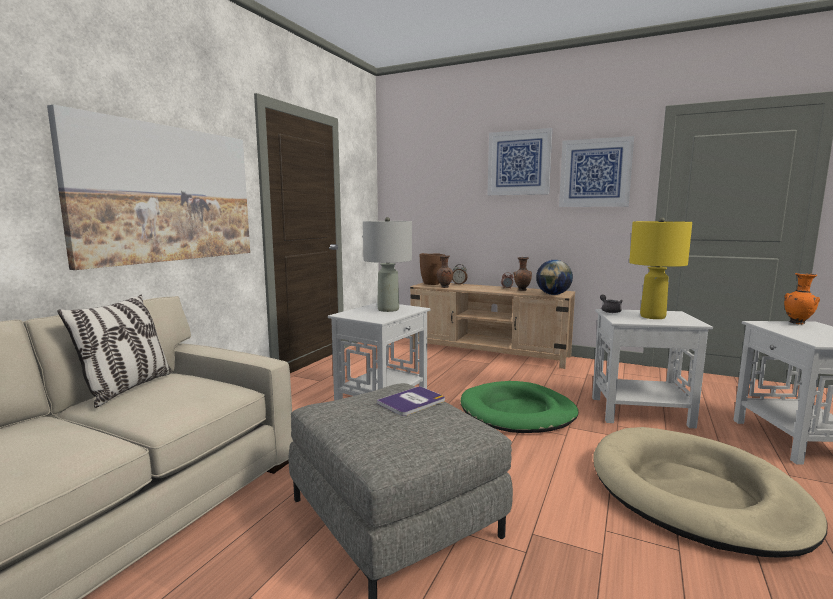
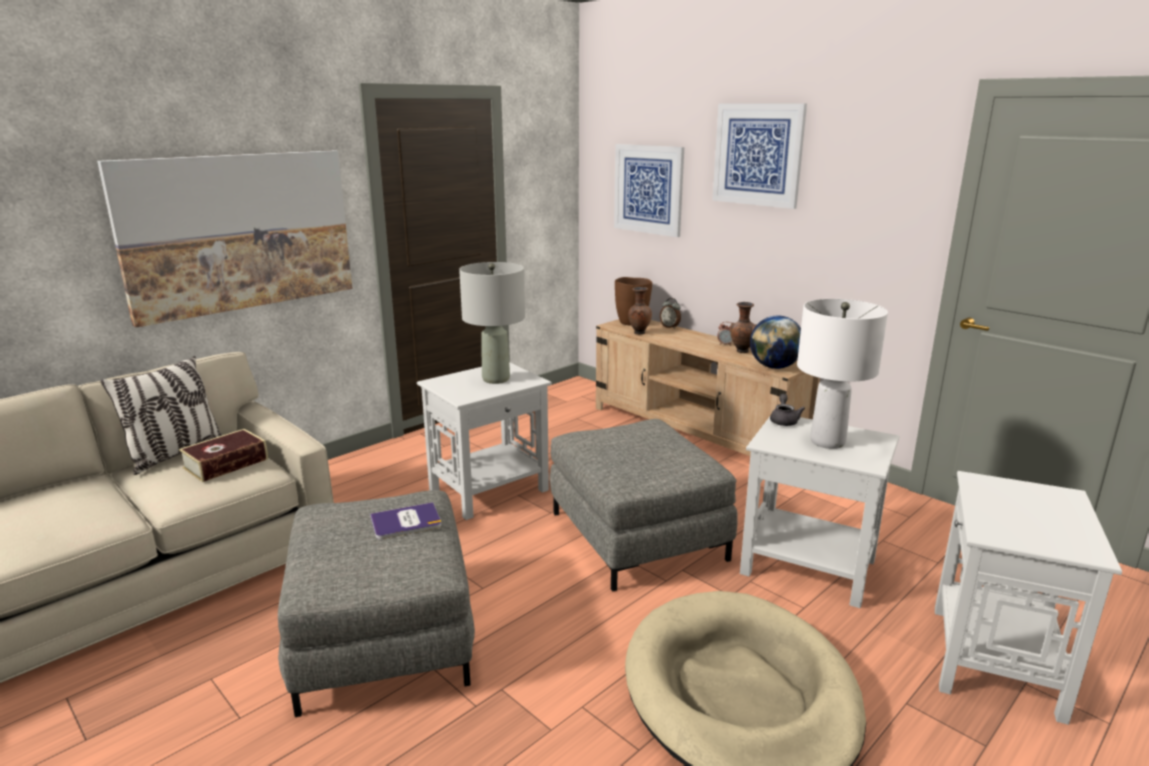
camera: 20 degrees right, 10 degrees up
(191, 388) = (226, 463): none -> book
(518, 412) = (638, 535): green dog bed -> grey ottoman
(595, 173) = (863, 182): picture -> picture (648, 189)
(653, 317) = (828, 442): yellow table lamp -> white table lamp
(798, 323) = (1041, 490): orange vase -> none

